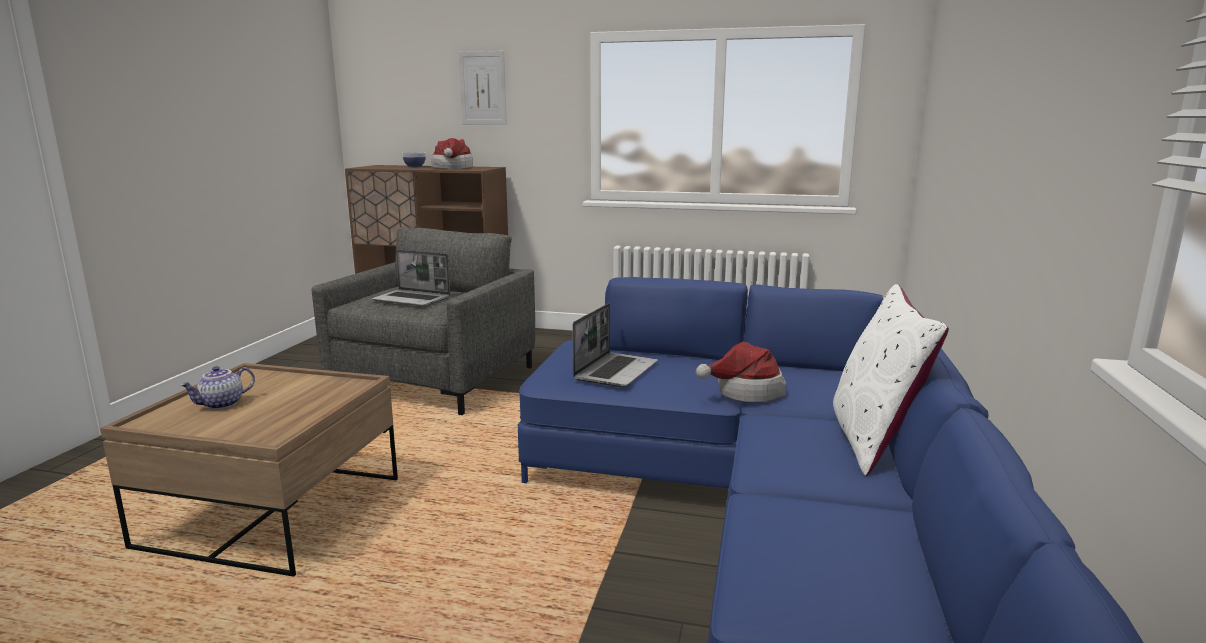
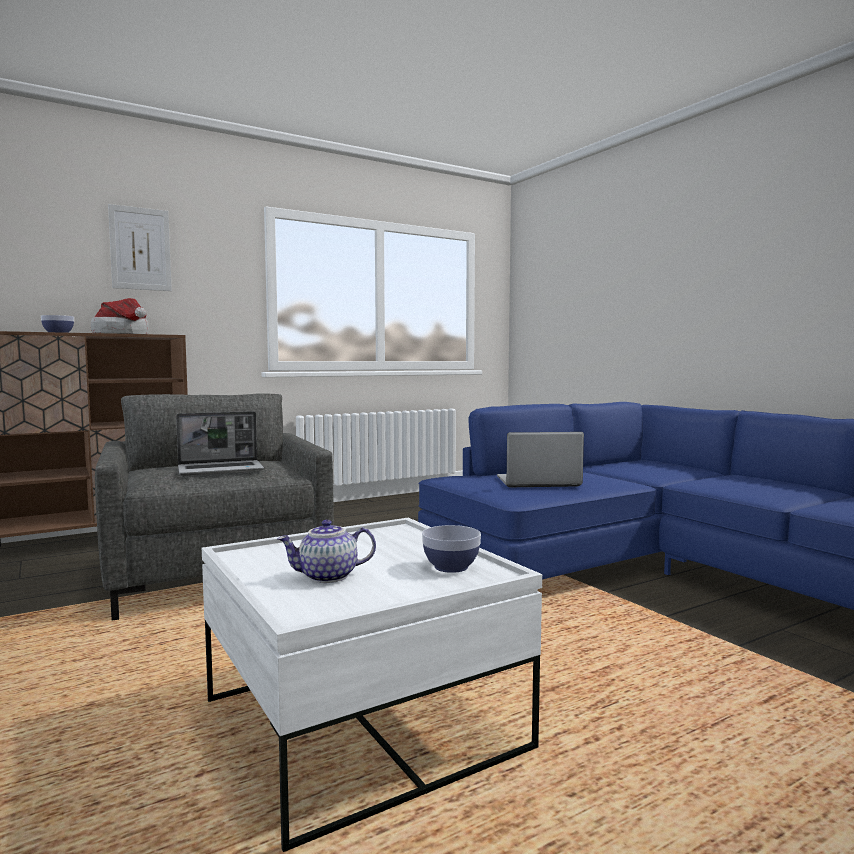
camera: 45 degrees left, 10 degrees down
(222, 404) = (327, 577): teapot -> teapot turned 75 degrees clockwise
(274, 512) = (363, 724): brown coffee table -> white coffee table
(278, 423) = (451, 567): none -> bowl
(615, 371) = (537, 482): laptop -> laptop turned 75 degrees counterclockwise
(745, 391) = (634, 475): hat -> none
(874, 439) = (753, 478): white pillow -> none

